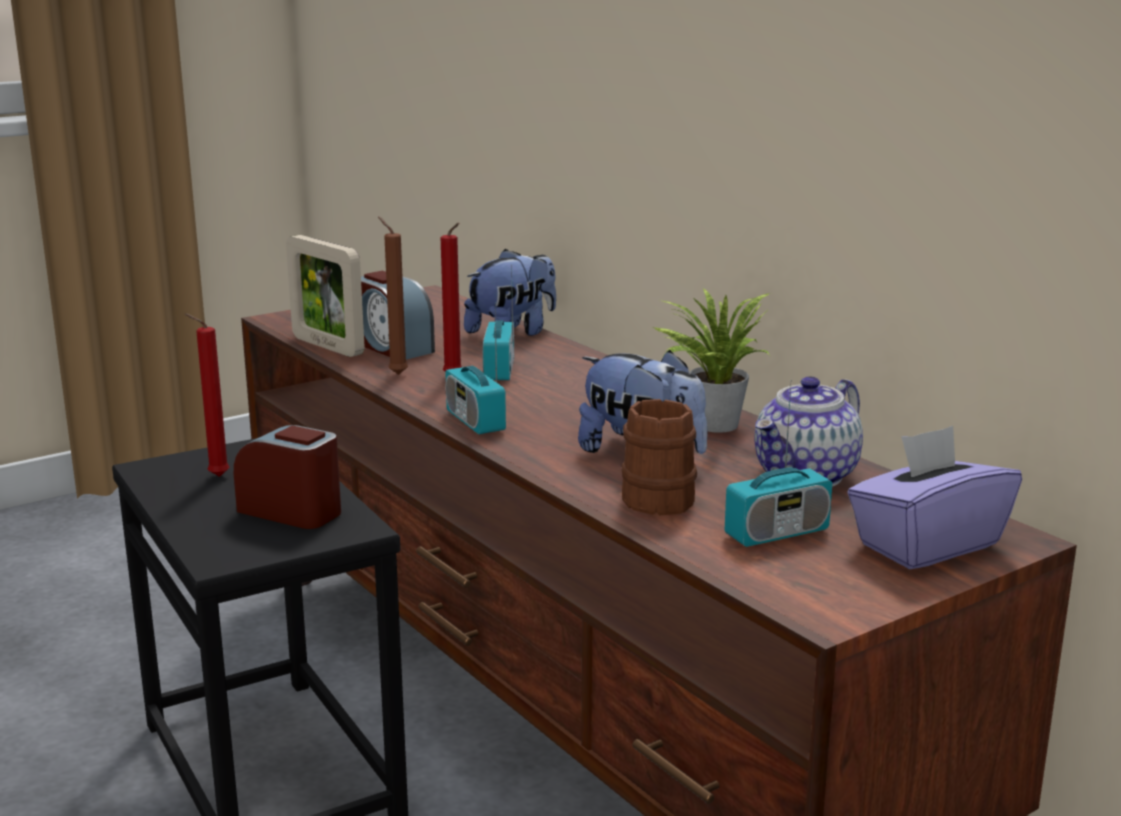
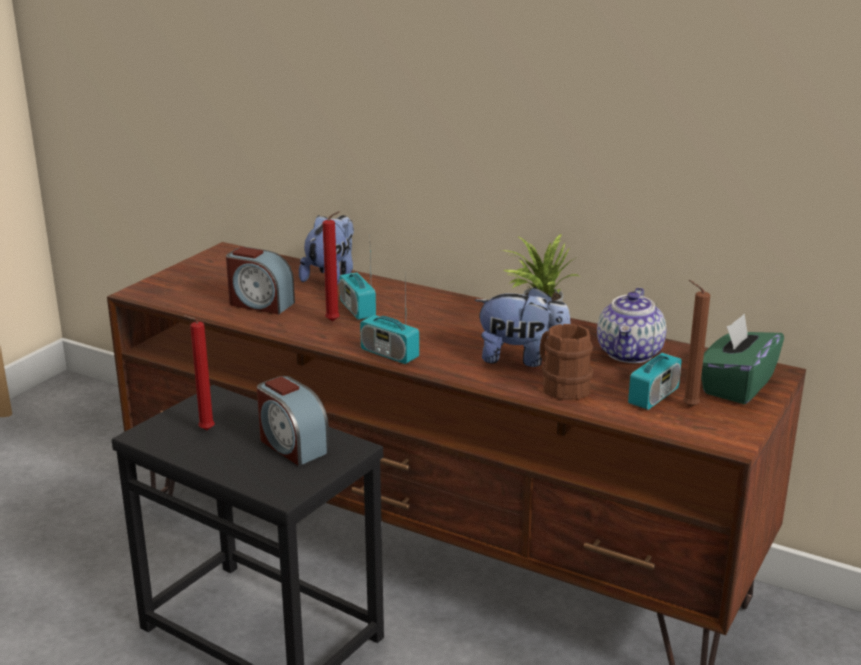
camera: 25 degrees left, 5 degrees up
(292, 511) = (292, 445): alarm clock -> alarm clock turned 135 degrees counterclockwise
(327, 346) = (209, 311): picture frame -> none
(396, 374) = (289, 326): brown candle -> brown candle (687, 406)
(927, 544) = (736, 386): purple tissue box -> green tissue box

